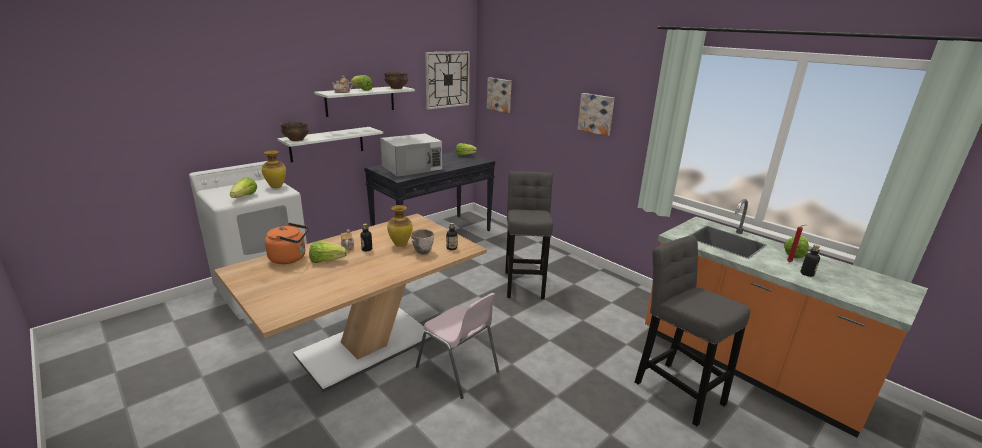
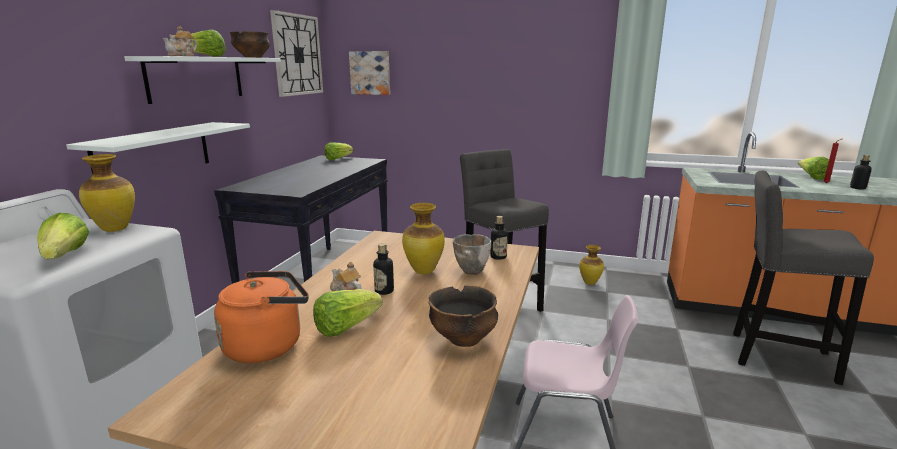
camera: 30 degrees left, 5 degrees down
(296, 140) = (116, 142): bowl -> bowl (463, 338)
(412, 167) = (291, 179): white microwave -> none
(596, 113) = (526, 75): picture -> none
(608, 292) = (590, 283): none -> vase

